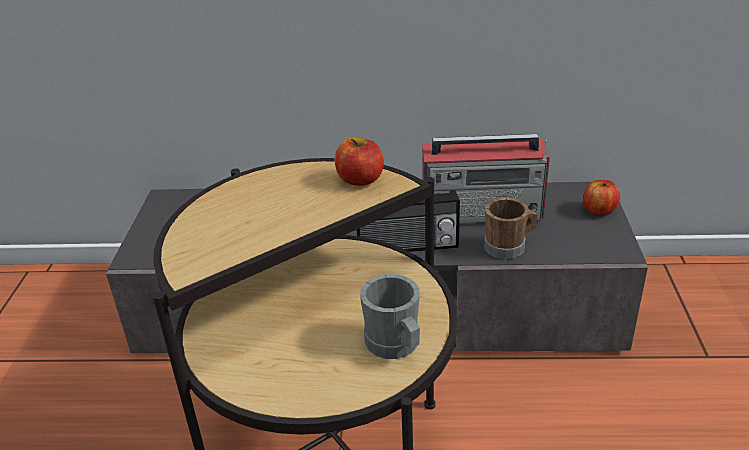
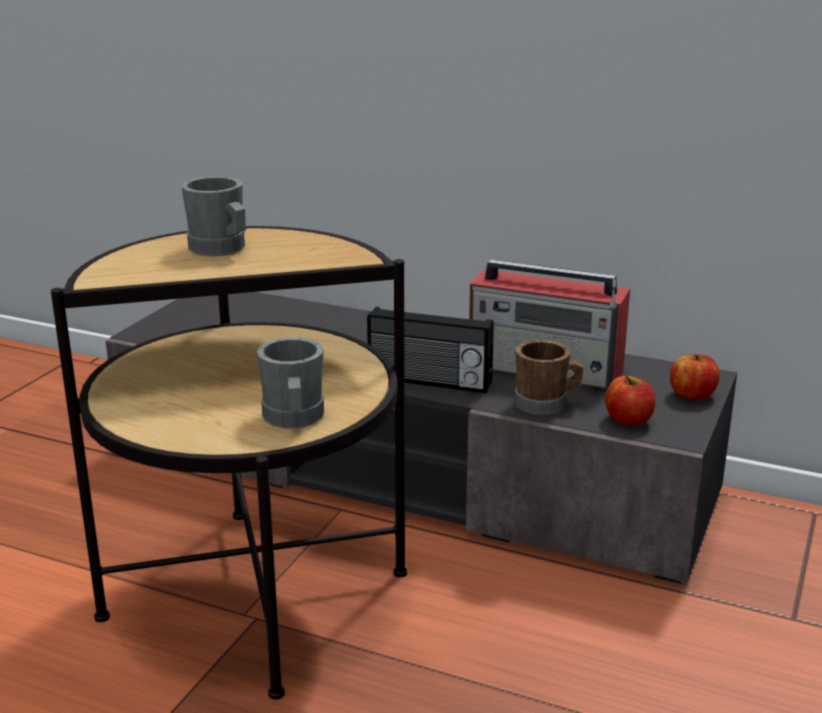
camera: 20 degrees right, 10 degrees down
(267, 201) = (221, 249): none -> grey mug
(360, 180) = (328, 250): apple -> apple (628, 420)

